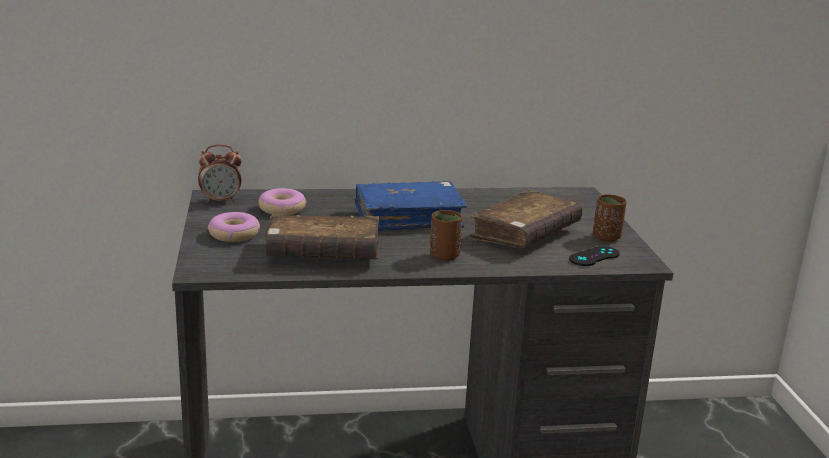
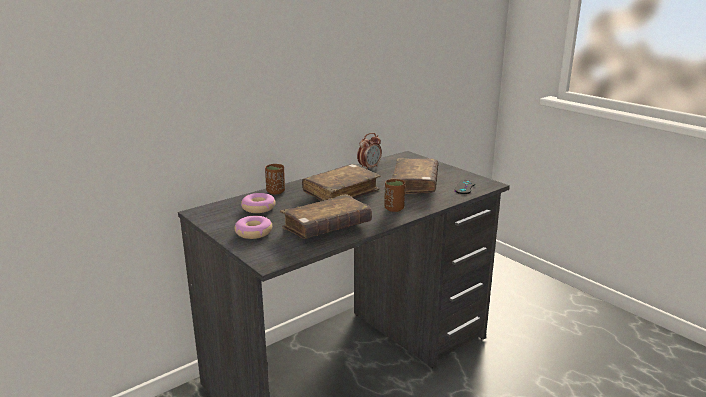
camera: 30 degrees left, 0 degrees up
(221, 201) = (210, 214): alarm clock -> alarm clock (369, 168)
(408, 218) = (341, 193): blue book -> brown book
(606, 237) = (454, 175): brown cup -> brown cup (275, 192)

